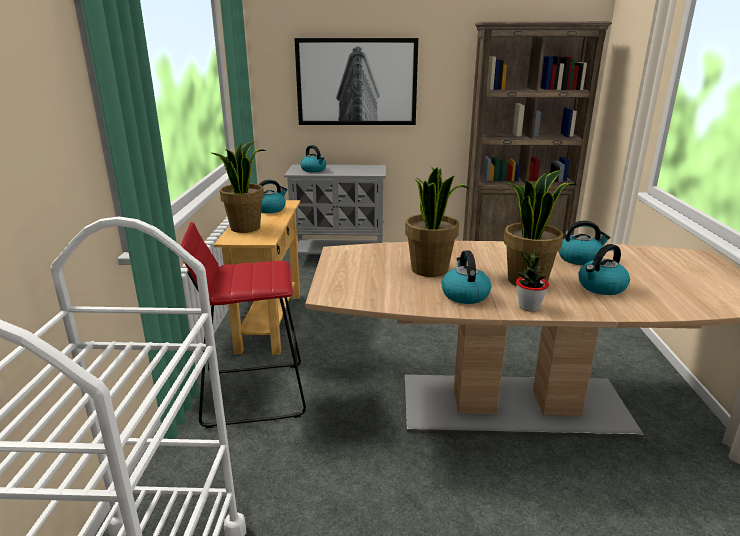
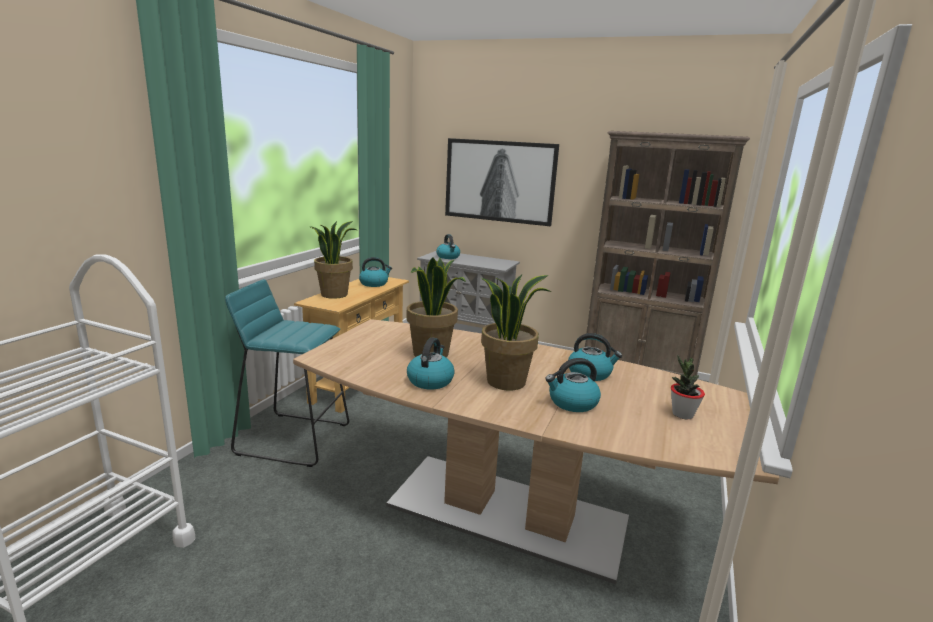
camera: 20 degrees right, 5 degrees down
(253, 393) = (293, 438): red stool -> turquoise stool
(529, 307) = (473, 403): potted plant -> potted plant (682, 414)

